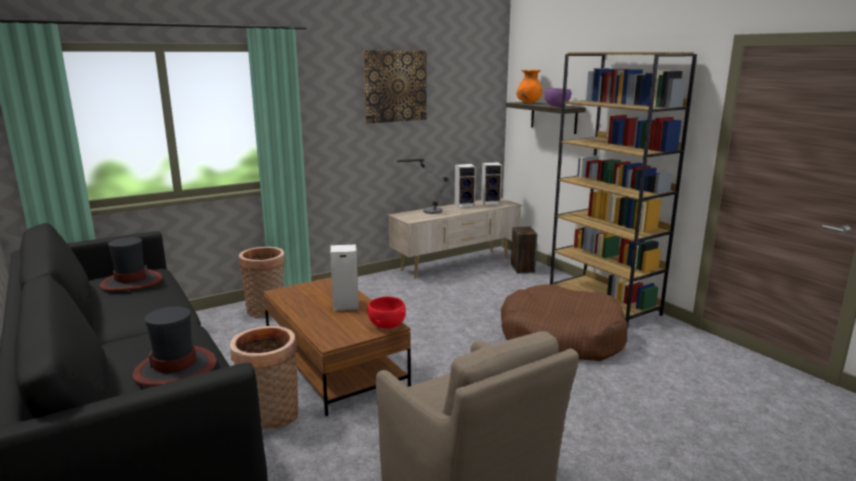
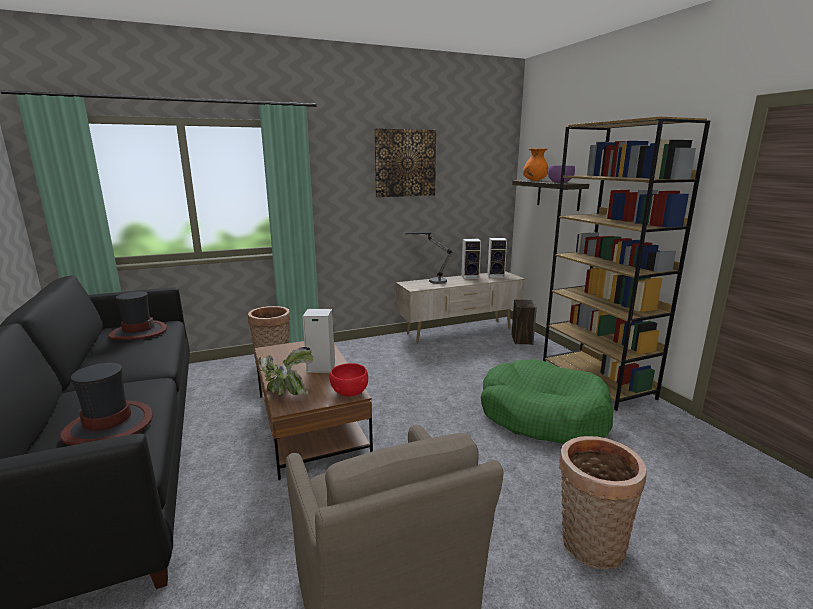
camera: 10 degrees right, 0 degrees up
(270, 417) = (226, 475): basket -> basket (589, 547)
(323, 332) = (285, 395): none -> potted plant
(561, 338) = (543, 415): brown dog bed -> green dog bed

